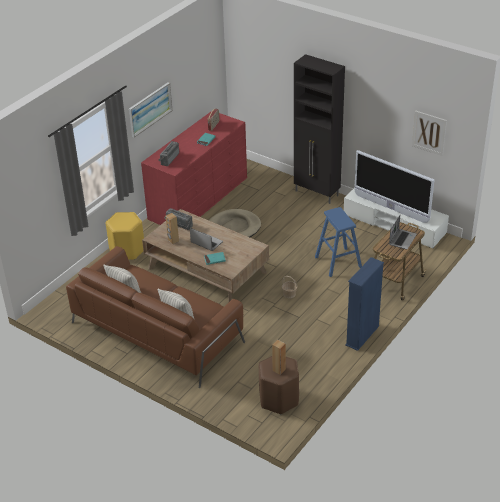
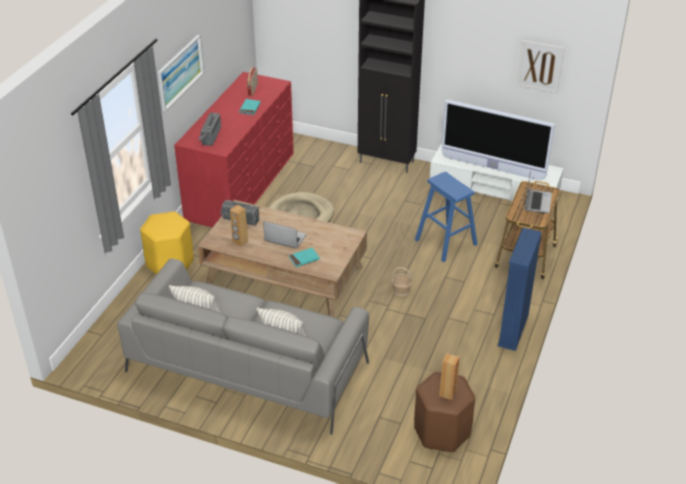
camera: 15 degrees left, 0 degrees up
(157, 332) = (247, 366): brown sofa -> grey sofa

